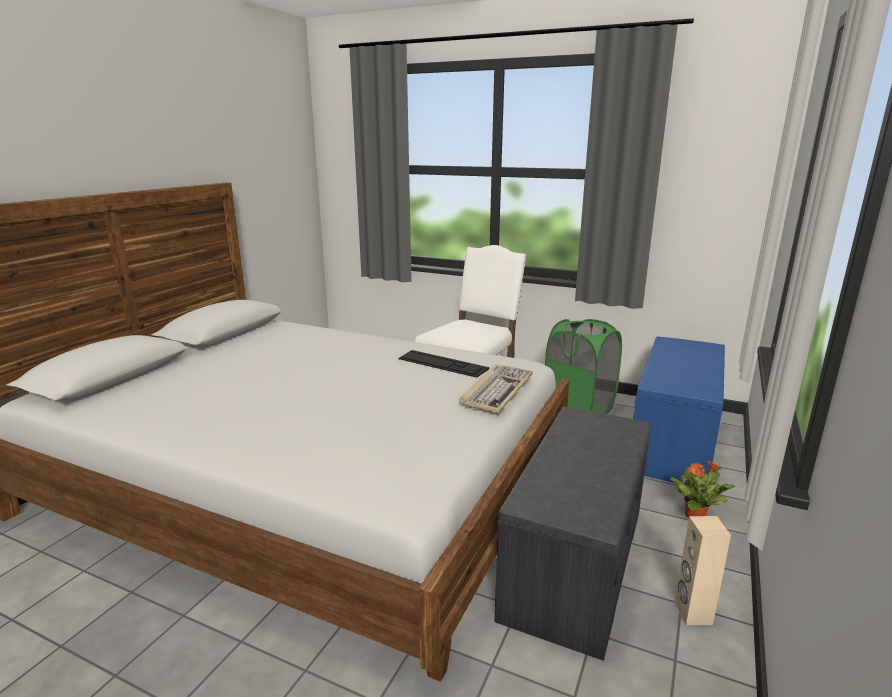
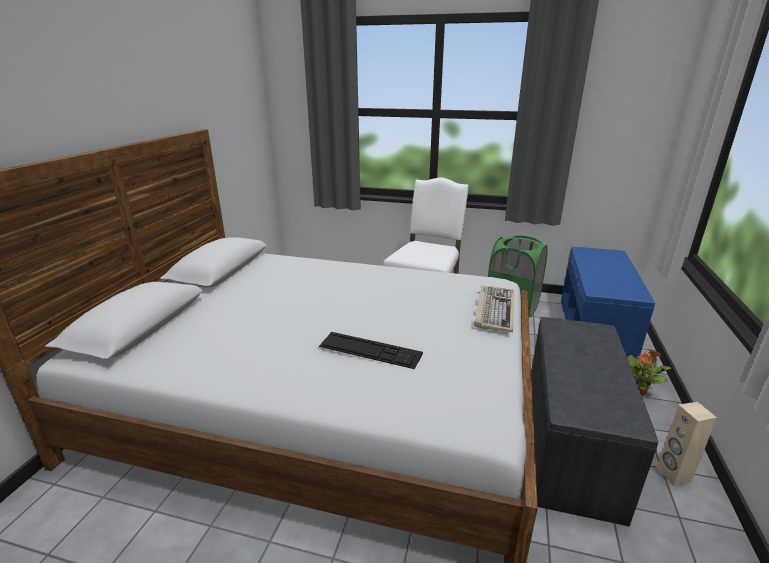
camera: 10 degrees left, 5 degrees up
(442, 364) = (433, 287): keyboard -> keyboard (370, 350)

